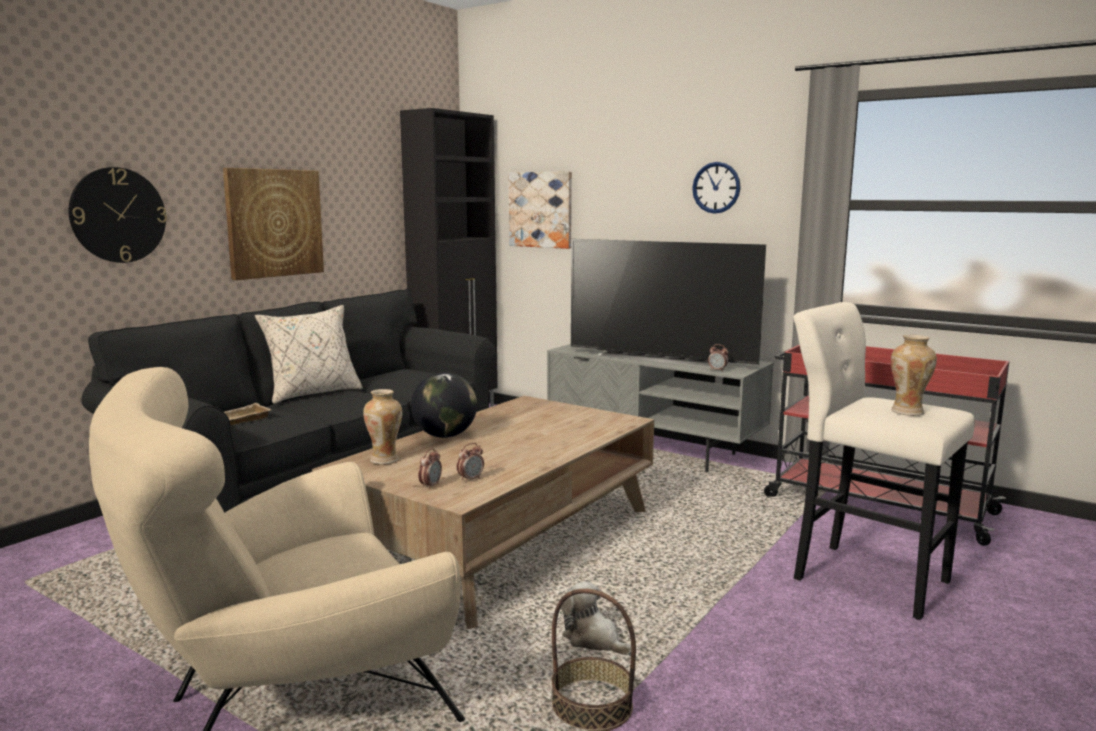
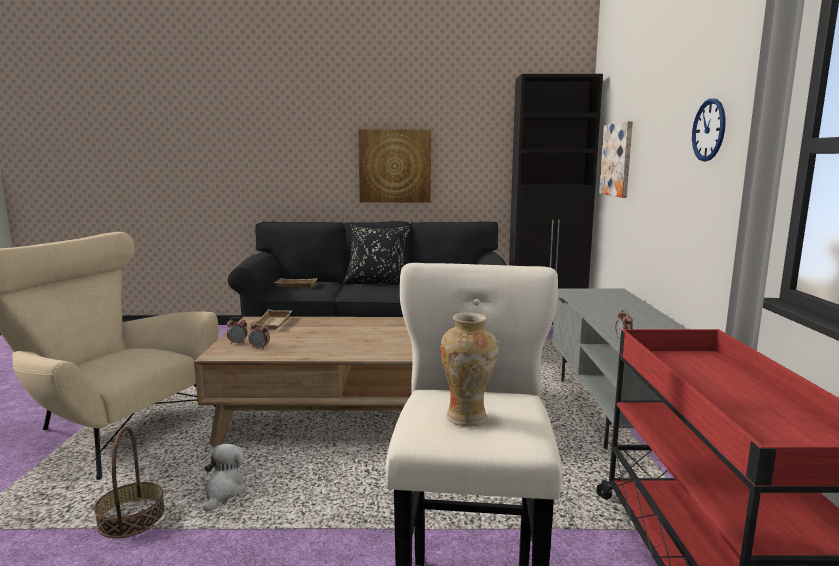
camera: 55 degrees right, 0 degrees up
(118, 215) = (290, 158): wall clock -> none
(312, 393) = (377, 283): beige pillow -> black pillow
(385, 460) = (274, 324): vase -> beige tray
(445, 436) = (339, 323): globe -> none
(662, 358) = (616, 317): television -> none

